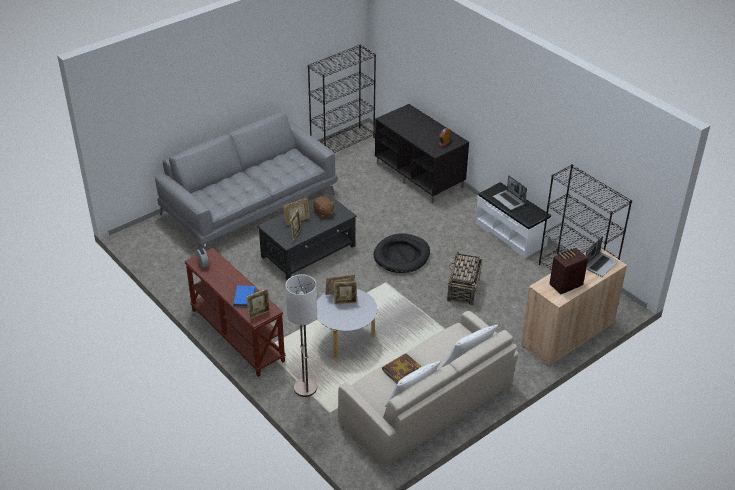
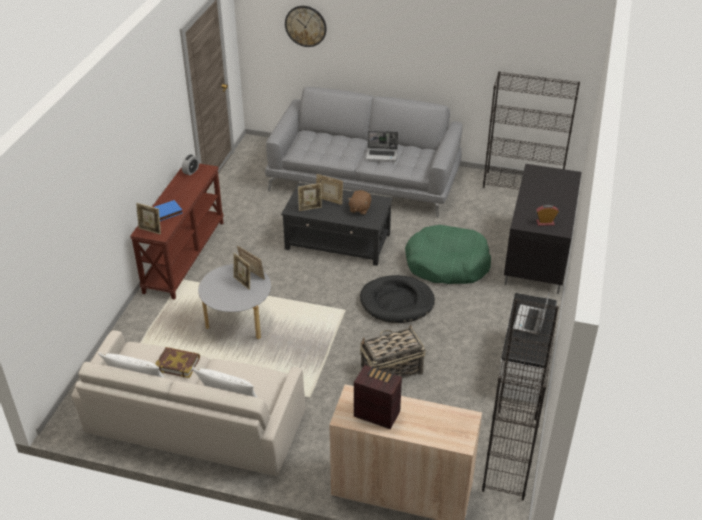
camera: 55 degrees right, 0 degrees up
(154, 104) = (305, 26): none -> wall clock
(305, 388) = (150, 329): floor lamp -> none
(387, 216) = (447, 264): none -> green dog bed
(600, 264) = (446, 429): laptop -> laptop (382, 154)

